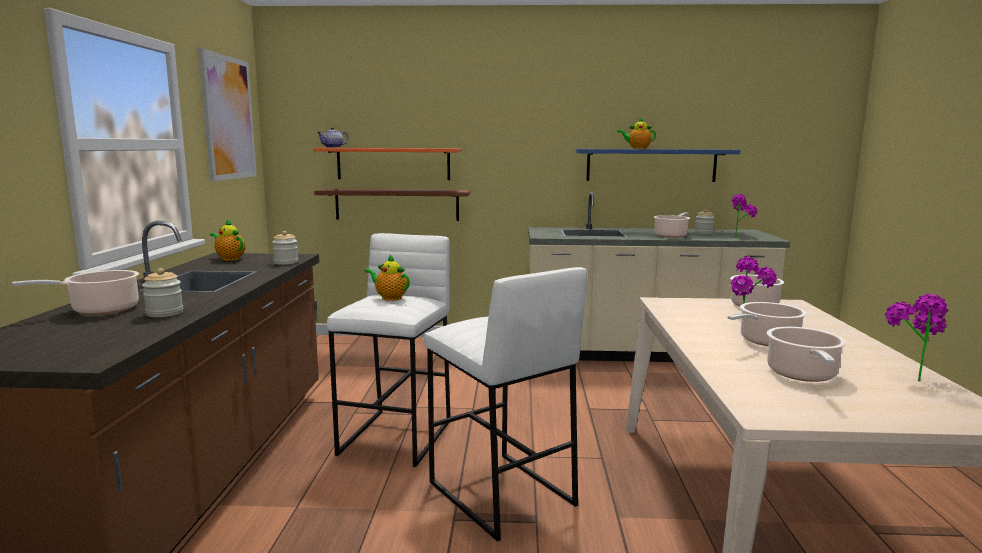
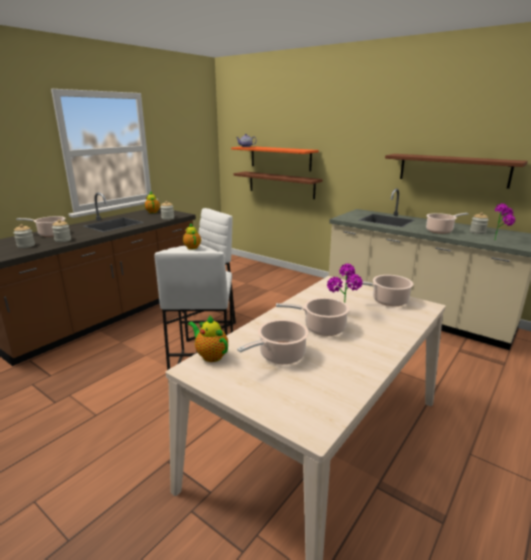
camera: 35 degrees right, 10 degrees up
(98, 333) = (26, 246): none -> jar
(228, 118) = (186, 129): picture -> none
(637, 148) = (435, 156): teapot -> teapot (210, 355)
(651, 165) = (453, 170): blue shelf -> brown shelf
(908, 377) = (346, 382): potted plant -> none

